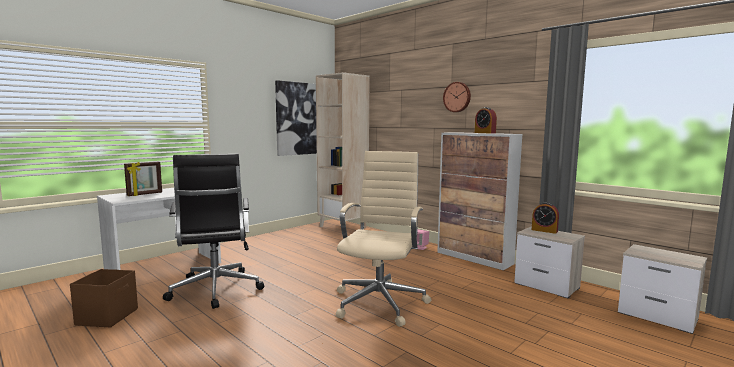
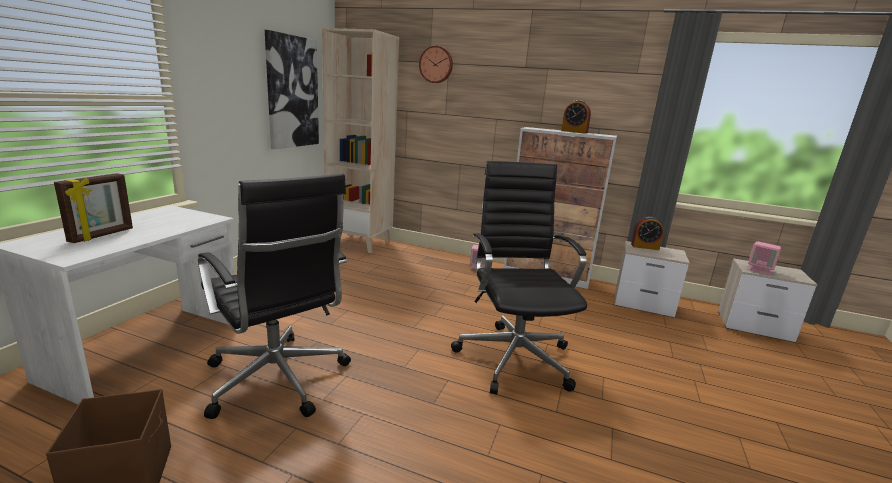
camera: 25 degrees left, 10 degrees up
(380, 301) = (514, 356): beige office chair -> black office chair
(457, 97) = (534, 82): wall clock -> wall clock (436, 64)
(648, 253) = (760, 270): none -> pink speaker

